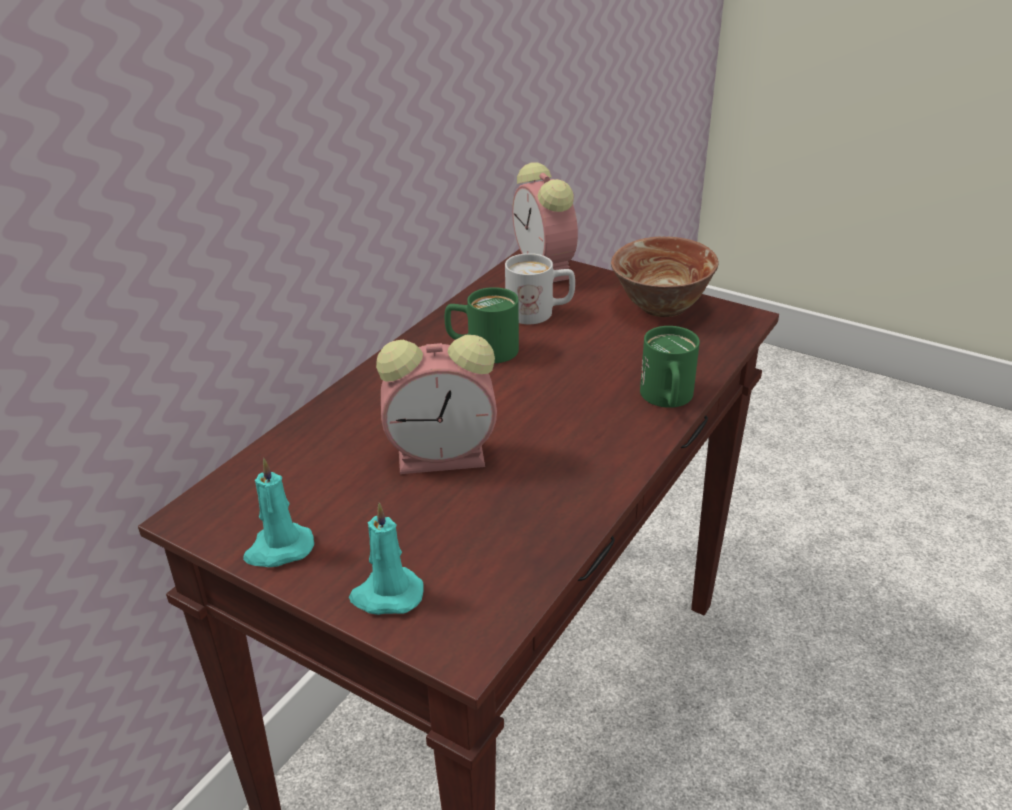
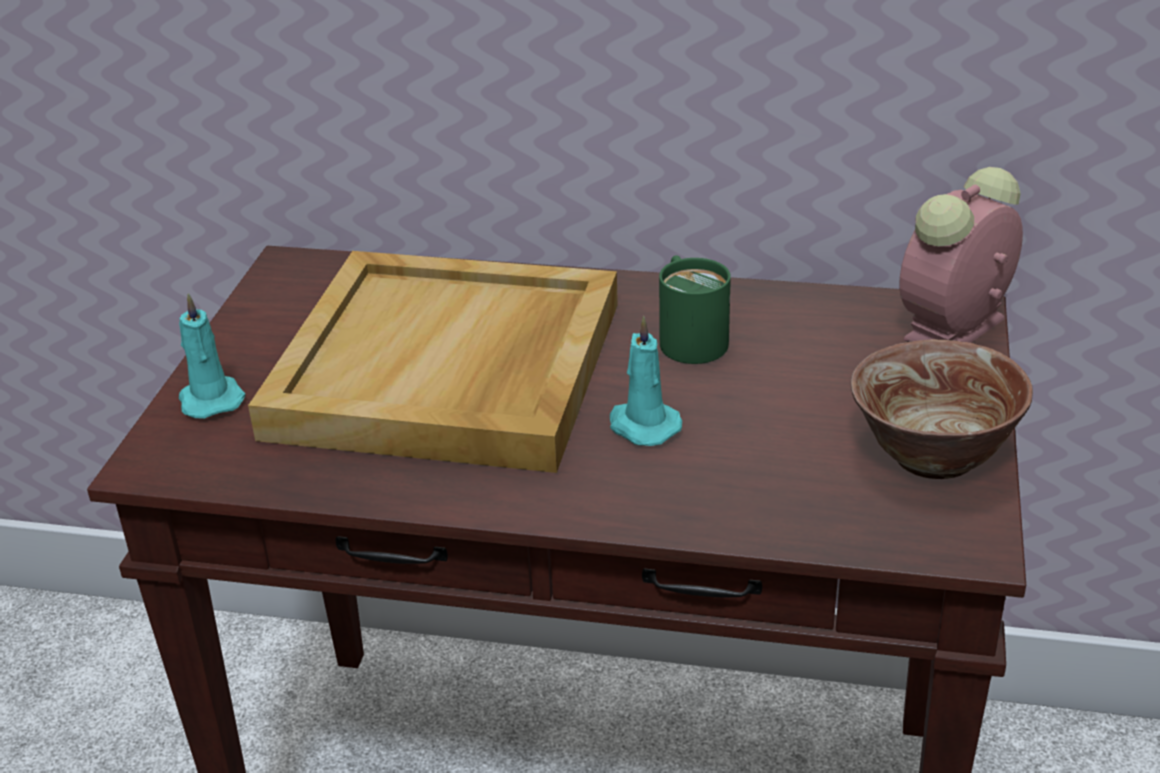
camera: 70 degrees right, 0 degrees up
(278, 549) = (257, 322): turquoise candle -> turquoise candle (642, 426)
(445, 456) = (449, 371): alarm clock -> beige tray
(540, 313) = (820, 355): white mug -> none
(667, 400) = (668, 509): green mug -> none

